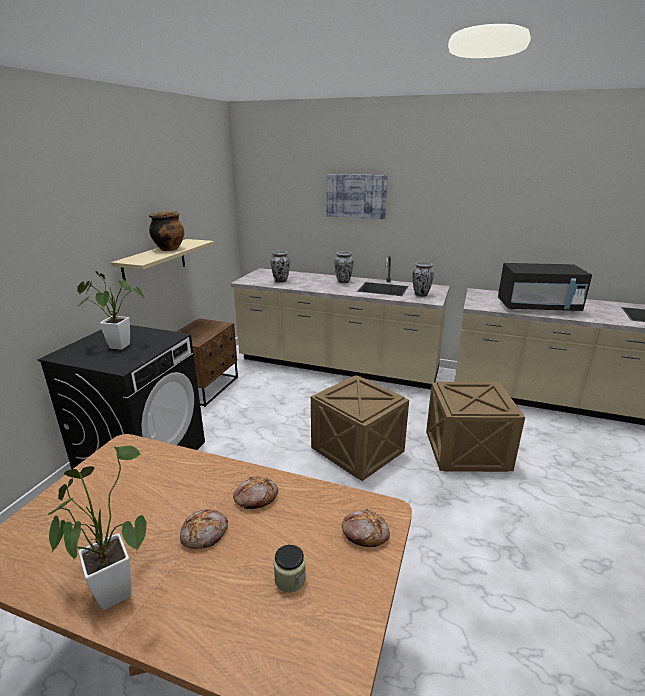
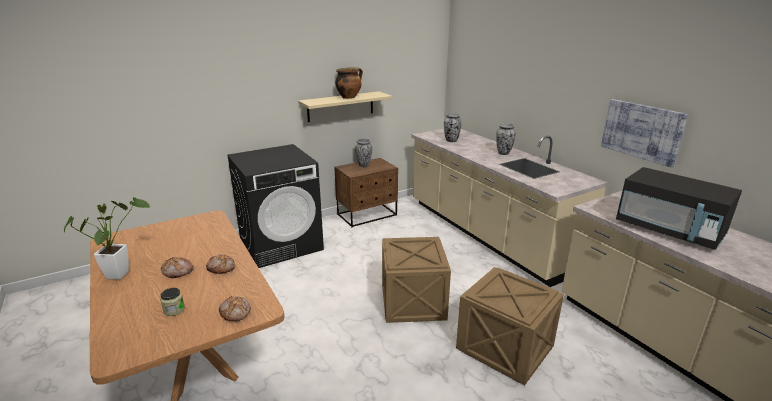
camera: 40 degrees right, 0 degrees up
(116, 346) = (269, 158): potted plant -> none
(356, 196) = (534, 70): picture -> picture (641, 131)
(420, 295) = (555, 182): vase -> vase (364, 165)

